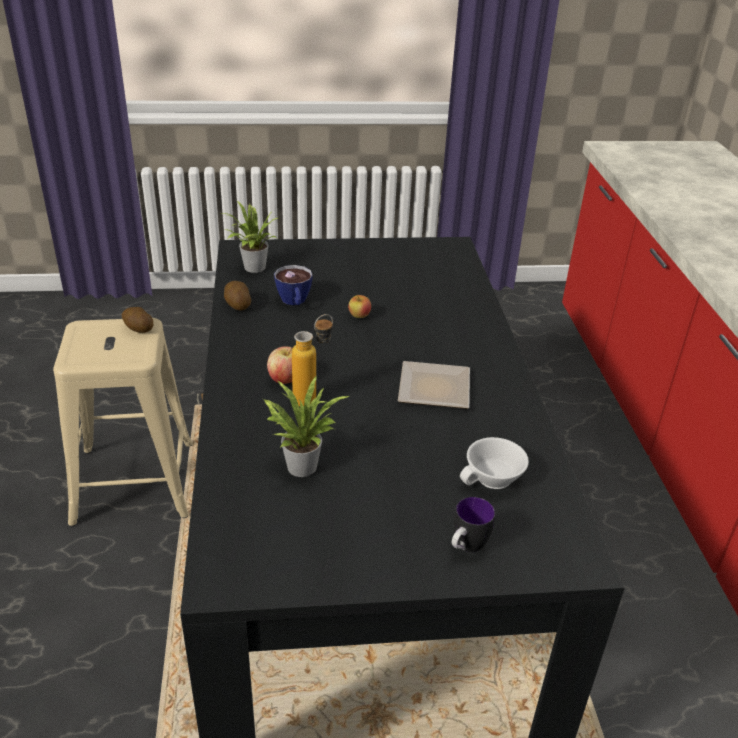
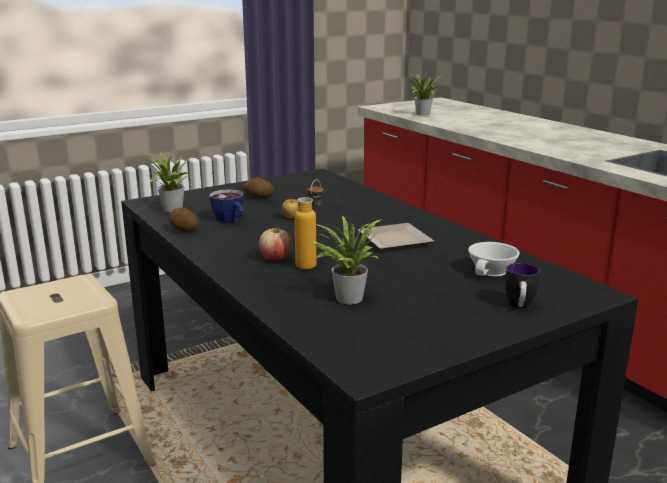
camera: 25 degrees left, 15 degrees down
(138, 329) = (76, 283): potato -> potato (258, 197)
(650, 176) = (422, 114): none -> potted plant

